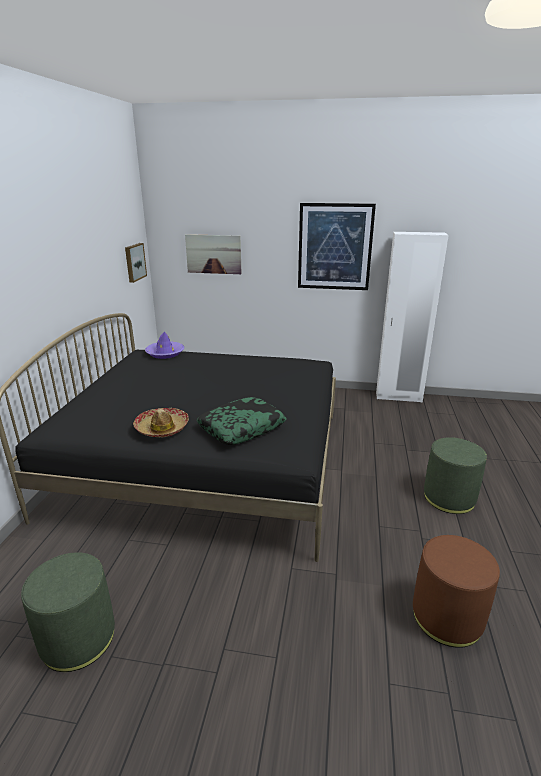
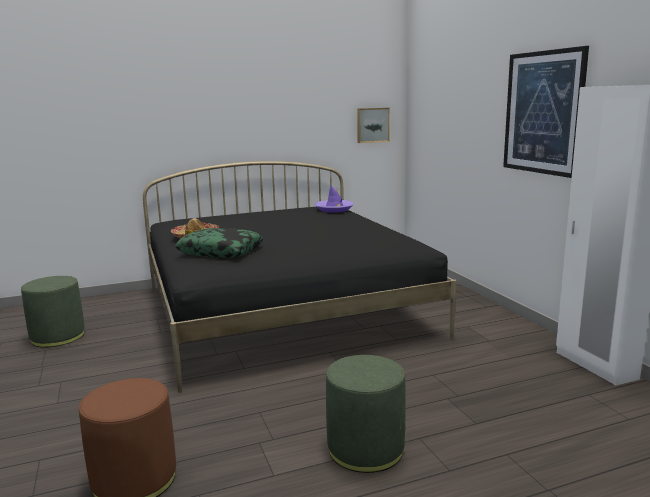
camera: 60 degrees right, 10 degrees down
(213, 254) = (443, 122): picture -> none

